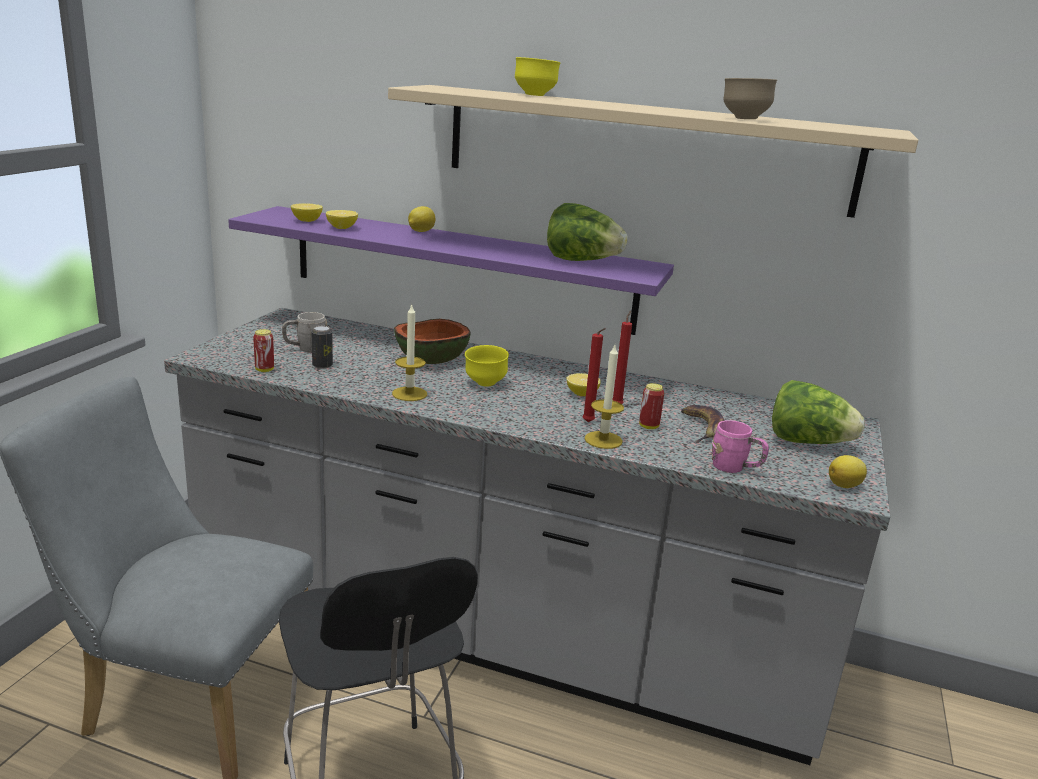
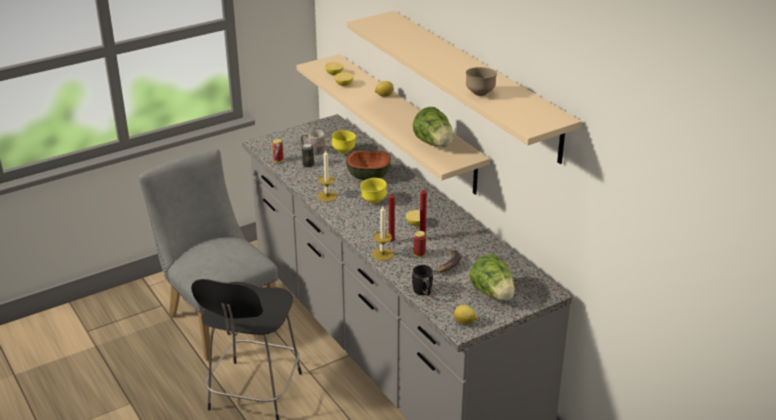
camera: 40 degrees right, 10 degrees up
(460, 269) = (407, 122): purple shelf -> beige shelf
(535, 95) = (424, 38): yellow bowl -> yellow bowl (344, 151)
(735, 468) = (423, 293): pink mug -> black mug

